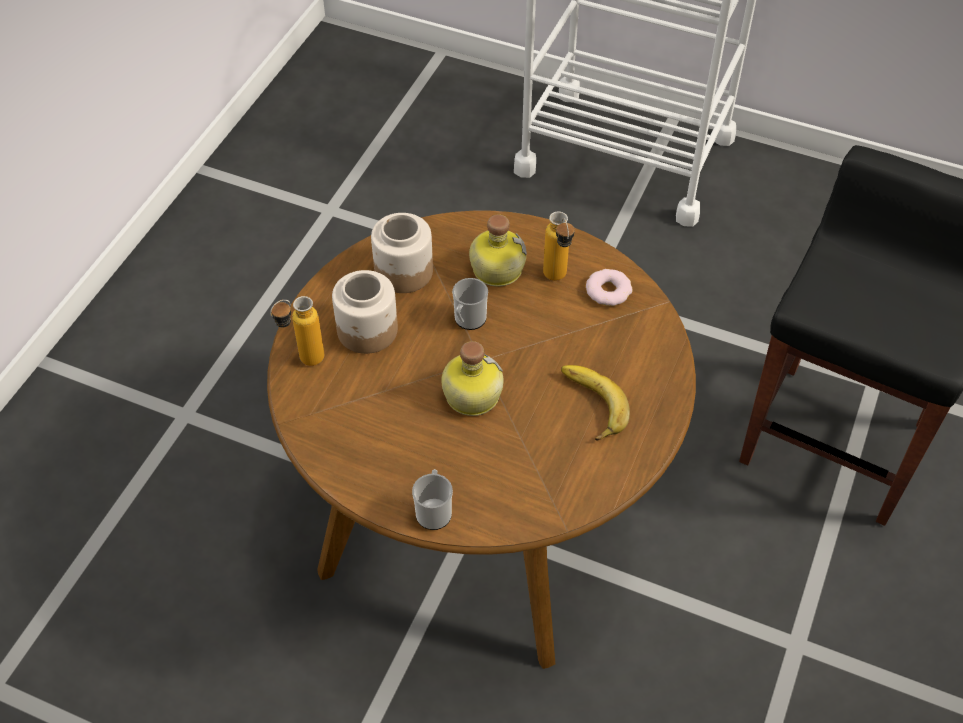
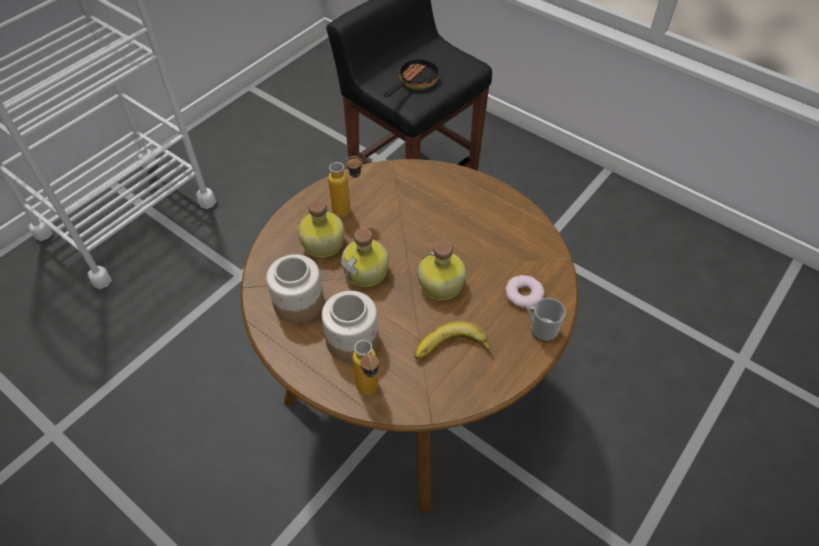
camera: 75 degrees left, 0 degrees up
(468, 320) = (367, 271): mug -> bottle
(588, 405) = (469, 221): banana -> banana (452, 351)
(608, 291) = (371, 187): donut -> donut (523, 294)
(859, 296) = (414, 82): none -> frying pan

